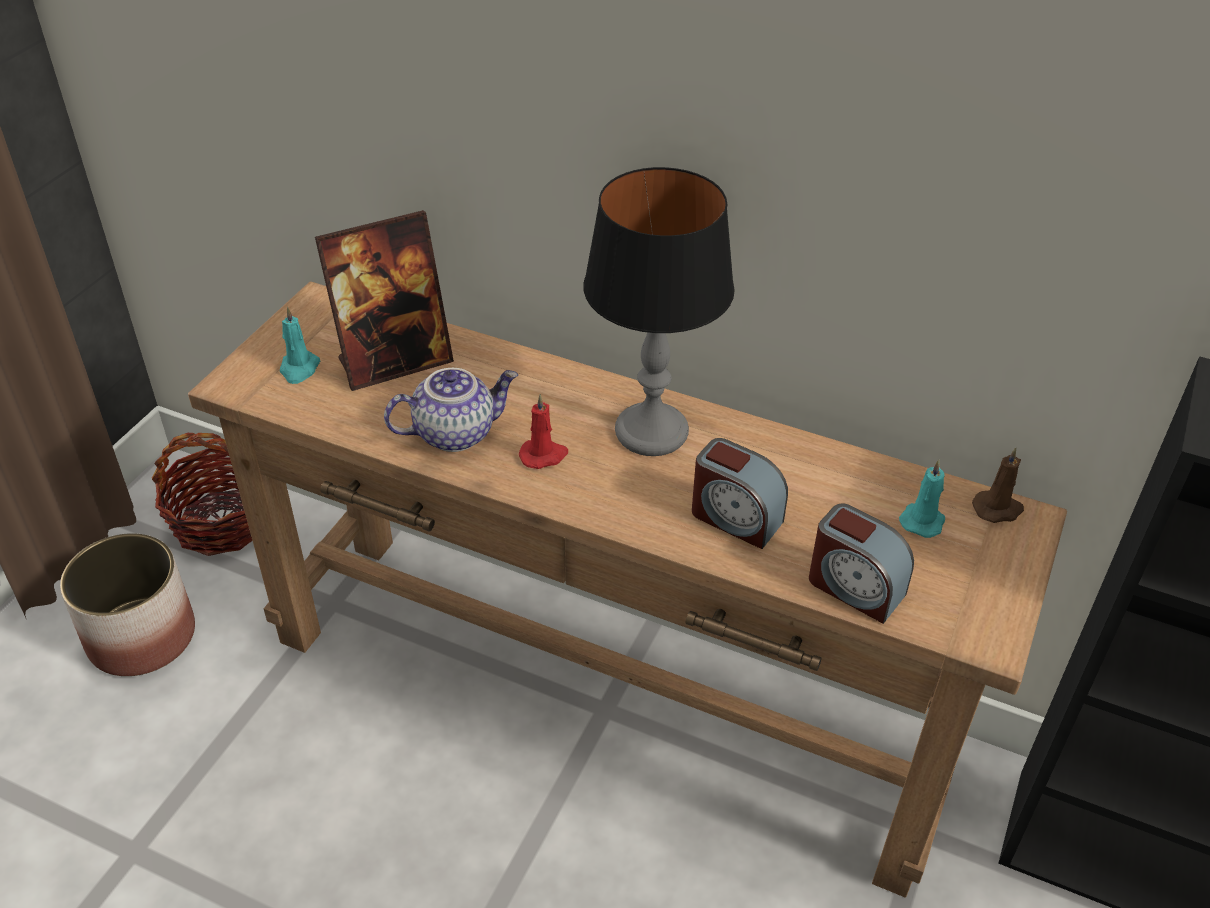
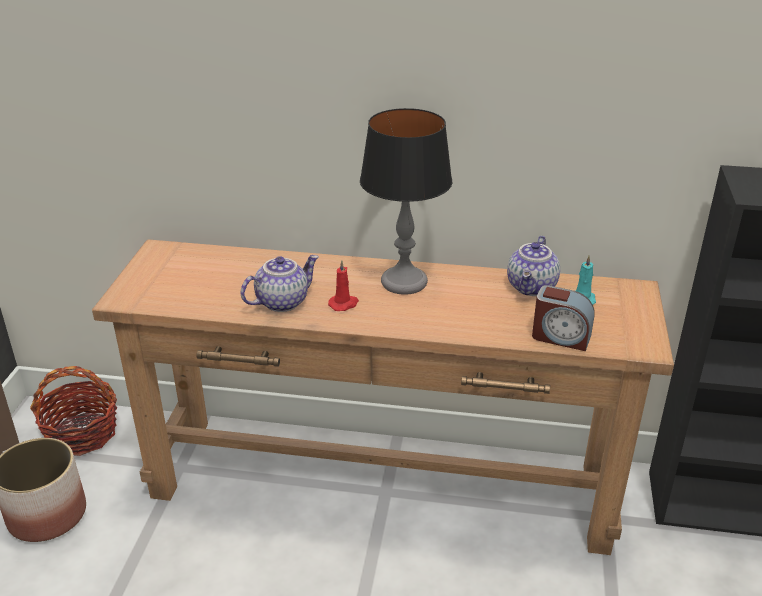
camera: 15 degrees left, 10 degrees down
(299, 369) = (163, 285): turquoise candle -> none
(394, 362) = (225, 272): picture frame -> none
(735, 518) = (475, 316): alarm clock -> none
(850, 482) = (532, 288): none -> teapot
(998, 509) = (620, 287): brown candle -> none

